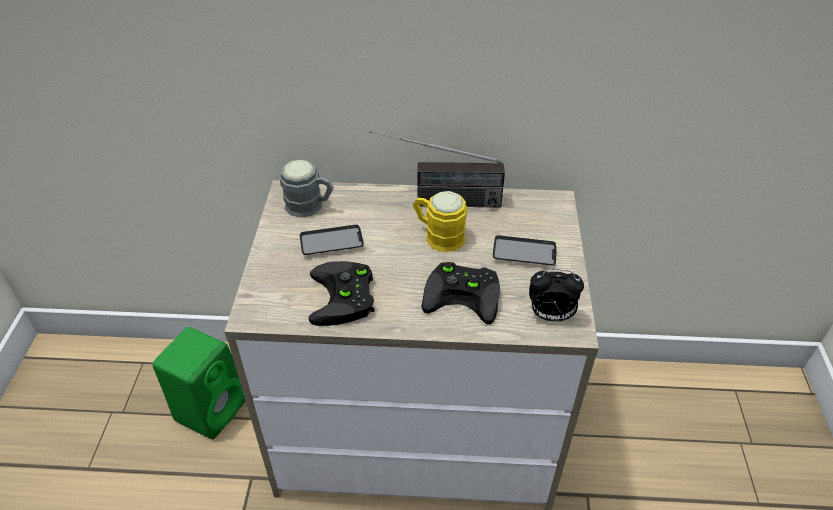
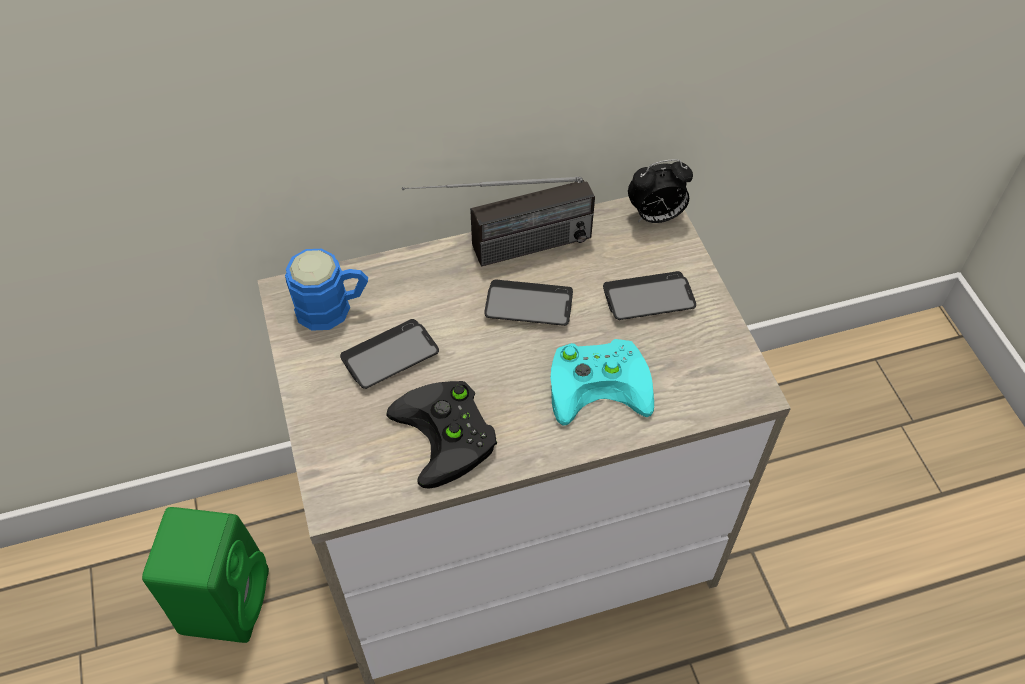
camera: 20 degrees left, 10 degrees up
(310, 206) = (333, 308): grey mug -> blue mug
(438, 235) = (529, 304): yellow mug -> phone
(465, 294) = (601, 382): black game controller -> turquoise game controller
(550, 315) = (717, 380): alarm clock -> alarm clock (656, 217)

